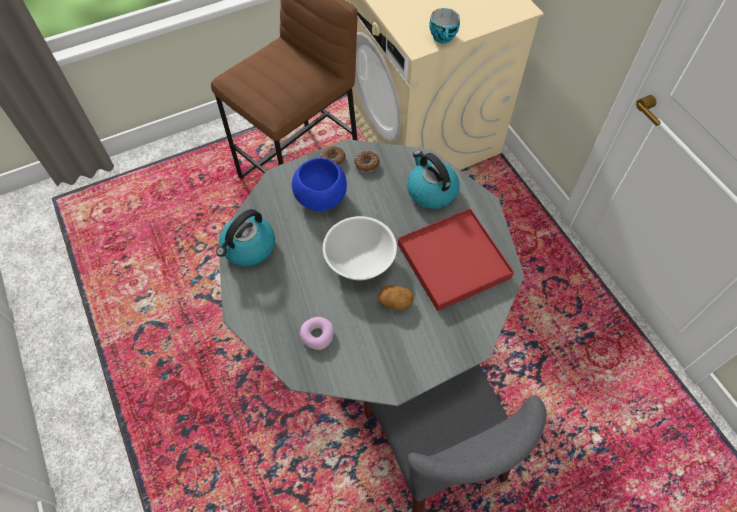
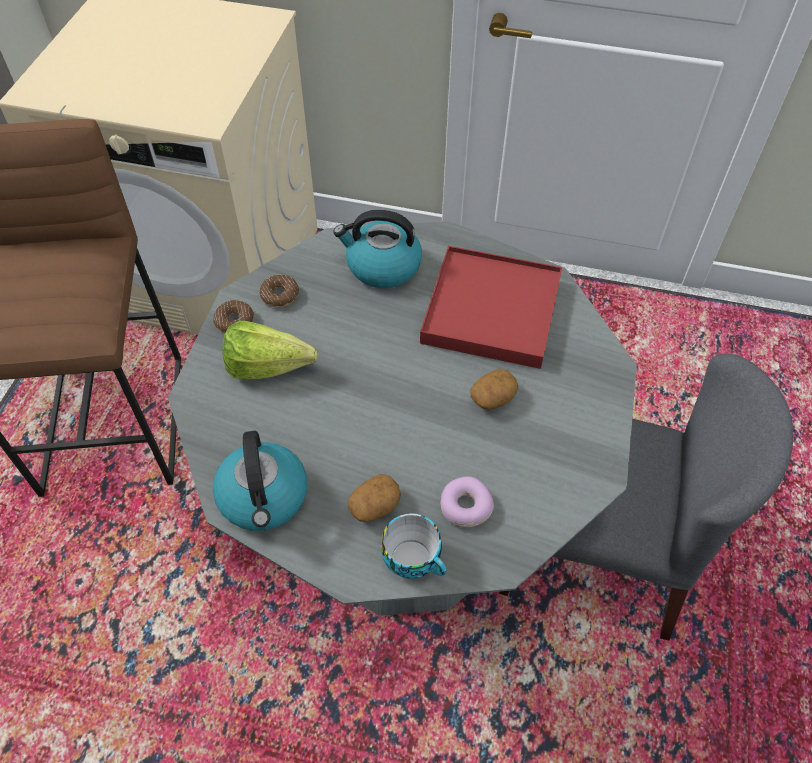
camera: 50 degrees left, 5 degrees down
(283, 296) = (375, 506): none -> potato
(321, 197) = (274, 369): blue bowl -> lettuce
(359, 261) = (405, 393): white bowl -> none
(443, 37) = (224, 95): cup -> cup (414, 560)

